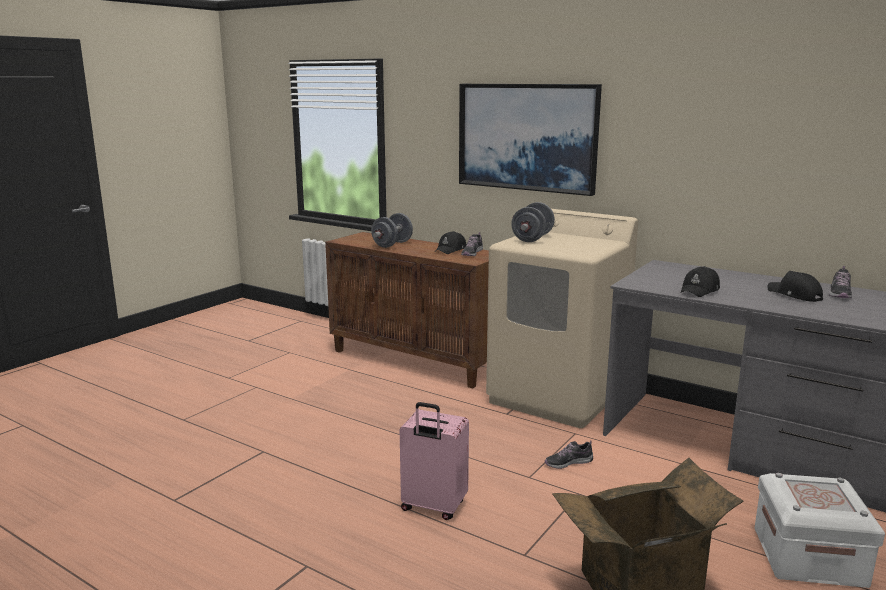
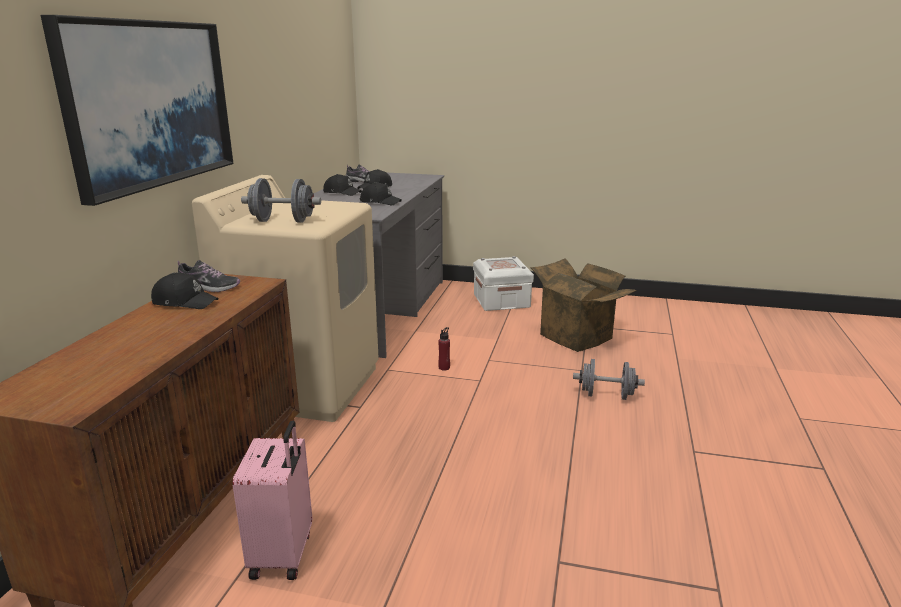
camera: 110 degrees left, 5 degrees up
(392, 244) = (132, 348): grey dumbbell -> grey dumbbell (606, 395)
(433, 507) = (562, 413): pink suitcase -> pink suitcase (284, 555)
(568, 463) = (444, 367): shoe -> red bottle
(756, 281) = (342, 192): none -> black cap

